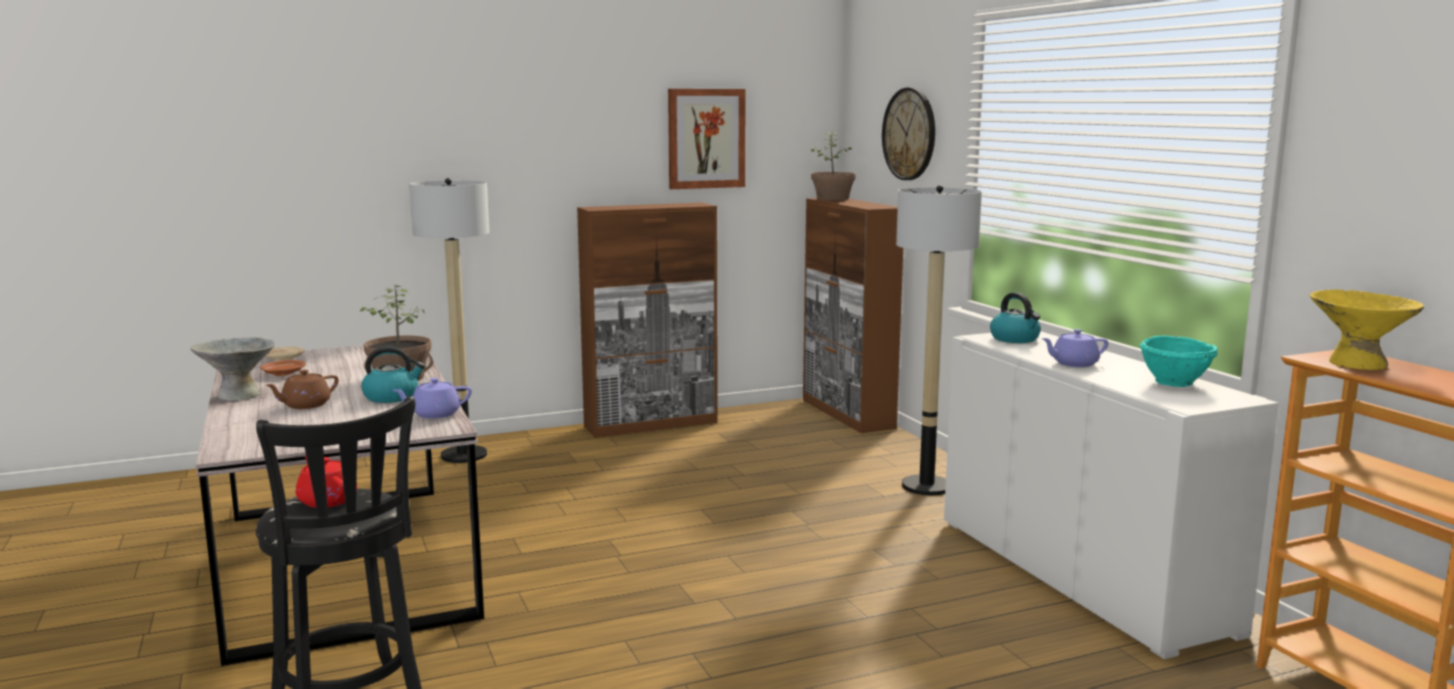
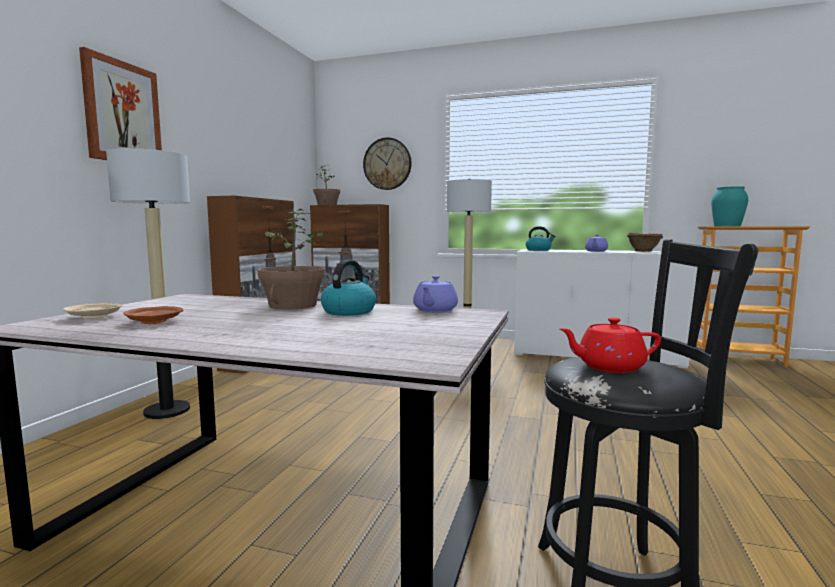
camera: 50 degrees left, 5 degrees down
(238, 395) = (186, 338): grey bowl -> none
(305, 405) = (306, 327): brown teapot -> none
(706, 138) = (265, 159): picture -> picture (122, 113)
(1175, 383) = (643, 251): turquoise bowl -> brown bowl
(1357, 363) = (727, 226): yellow bowl -> turquoise vase

